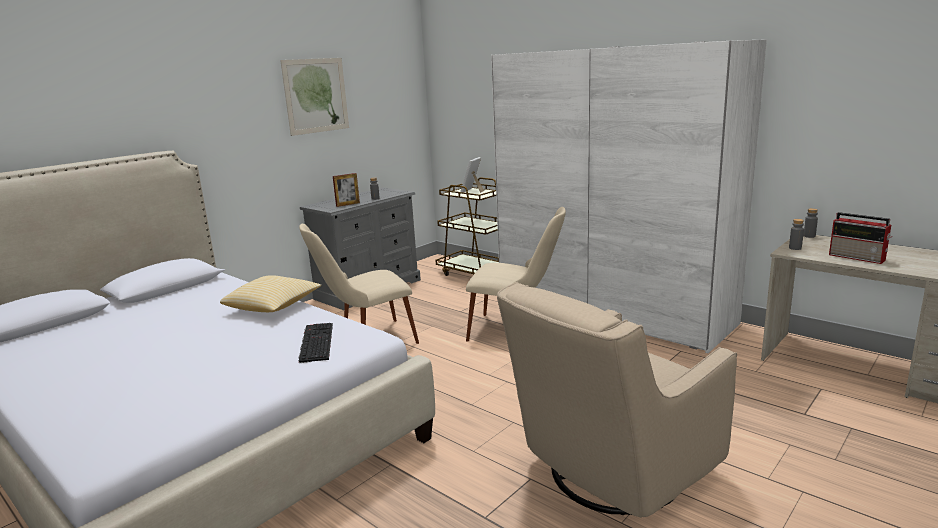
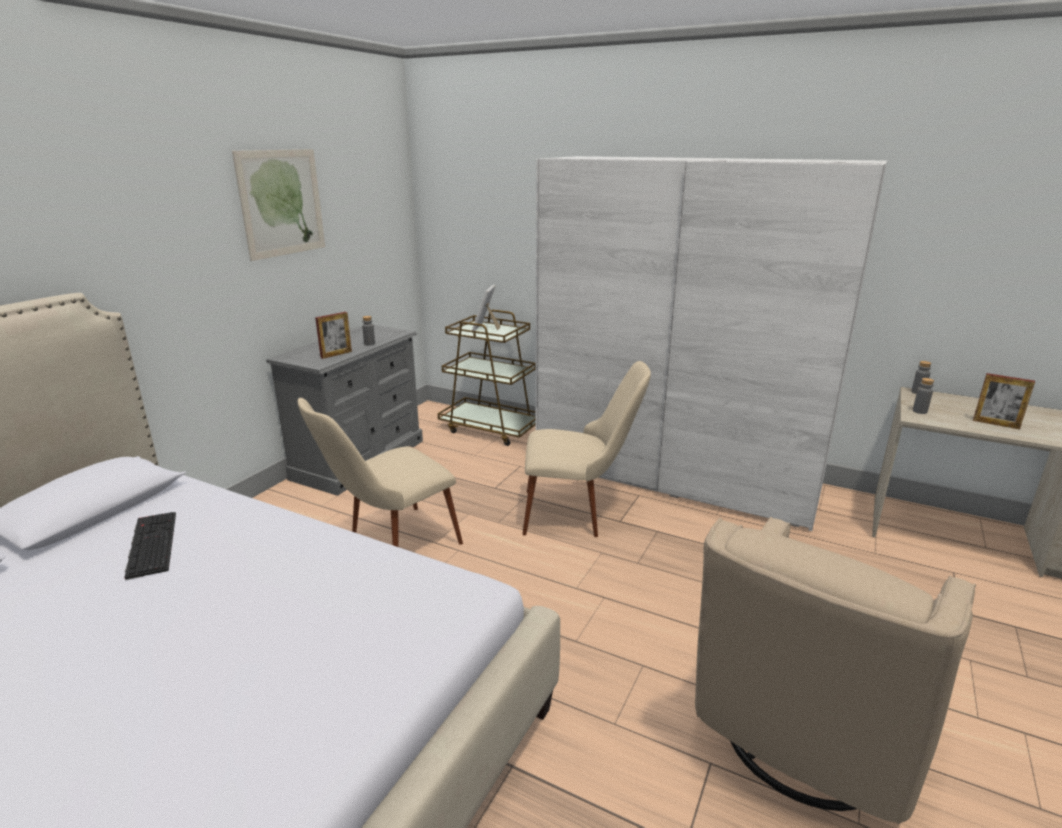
camera: 15 degrees left, 5 degrees up
(273, 307) = (291, 540): pillow -> none
(315, 342) = (395, 611): keyboard -> keyboard (150, 544)
(858, 257) = (996, 424): radio -> picture frame

